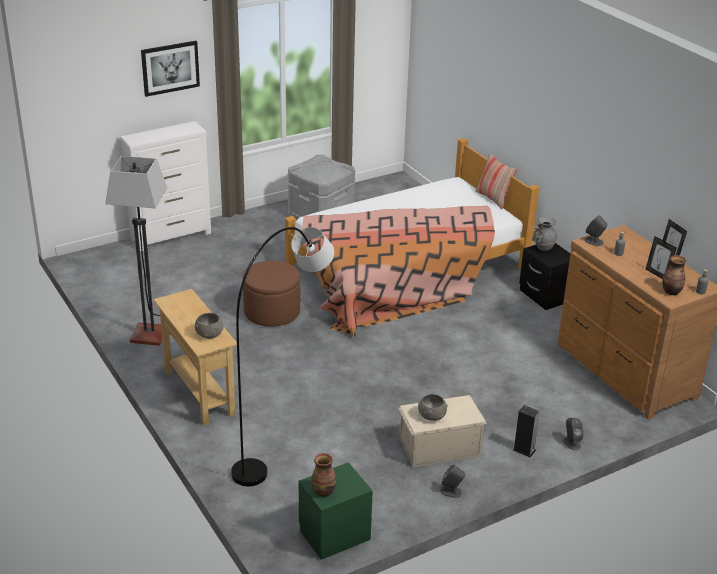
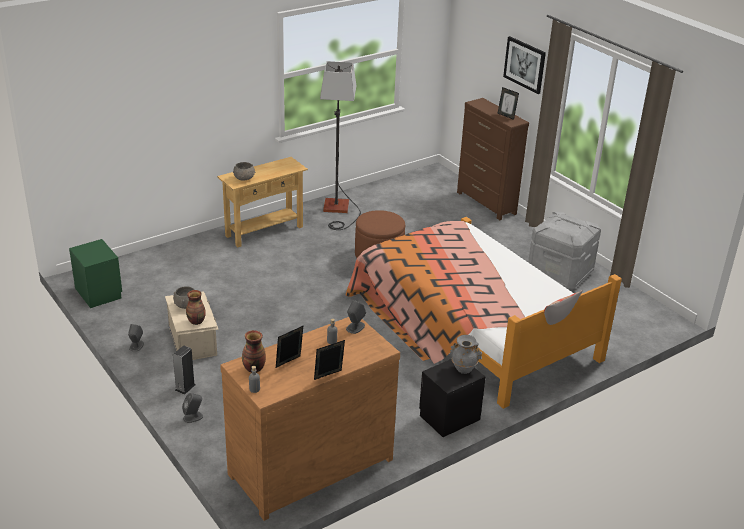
camera: 85 degrees right, 0 degrees up
(172, 236) = (486, 203): white dresser -> brown dresser
(176, 129) = (506, 116): none -> picture frame
(285, 436) = (211, 269): grey floor lamp -> none
(324, 491) = (87, 248): vase -> vase (196, 321)

